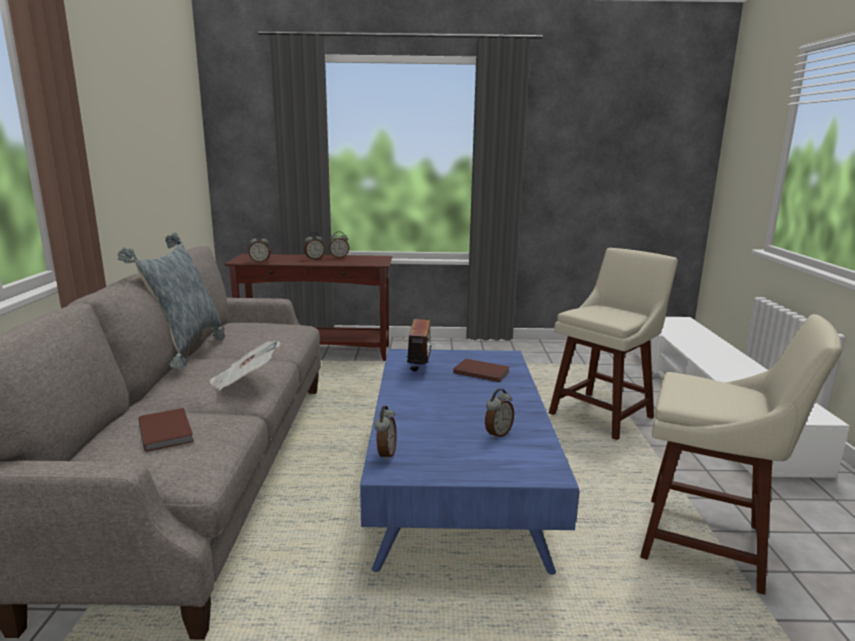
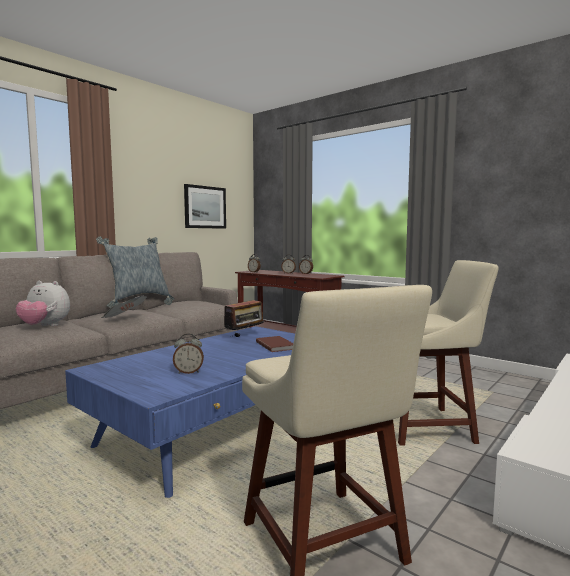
camera: 40 degrees right, 10 degrees down
(165, 162) = (205, 207): none -> picture
(167, 431) = (45, 326): brown book -> plush toy
(385, 454) = (110, 363): alarm clock -> none

